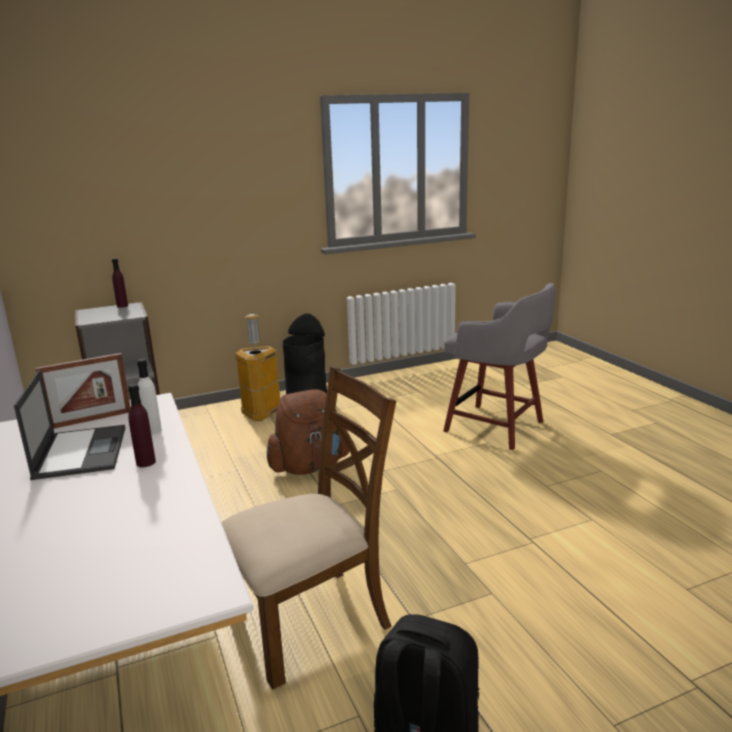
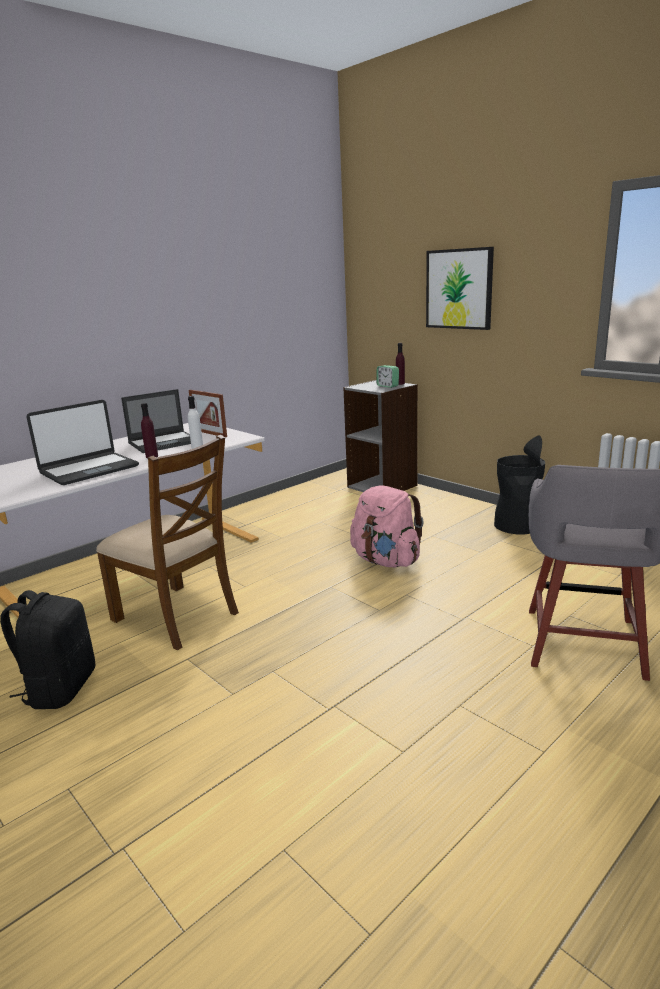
camera: 70 degrees right, 0 degrees up
(121, 311) = (387, 386): none -> alarm clock
(140, 513) = (89, 470): none -> laptop
(179, 190) = (459, 289): none -> picture
(262, 414) = (462, 517): trash can -> none
(309, 467) = (386, 561): brown backpack -> pink backpack

